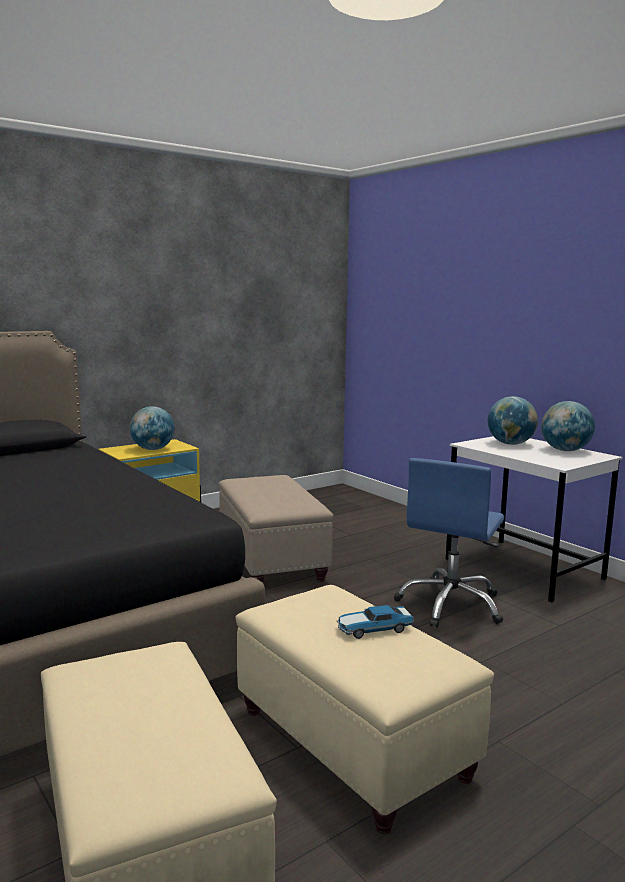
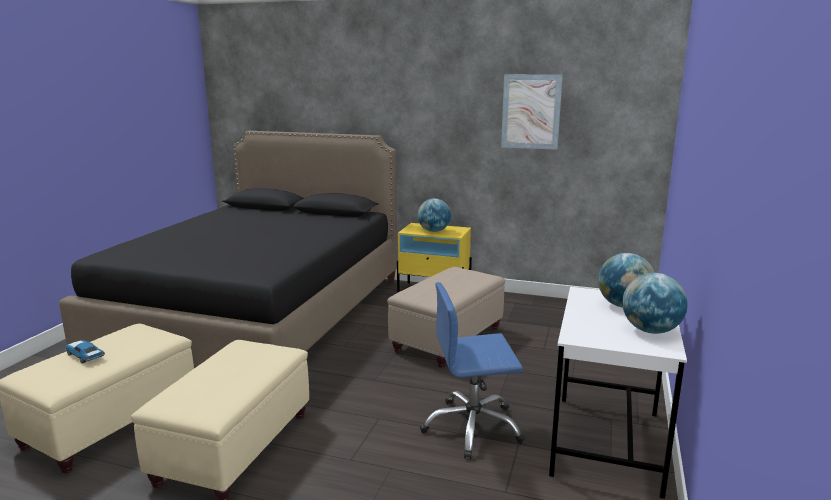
camera: 55 degrees right, 5 degrees up
(230, 294) = (531, 111): none -> picture
(373, 629) = (239, 378): toy car -> toy car (84, 355)

